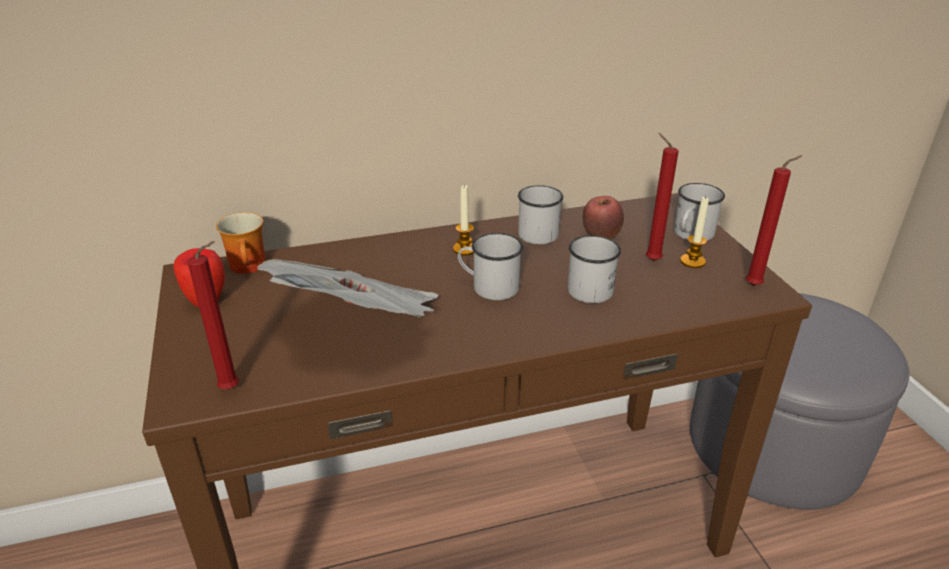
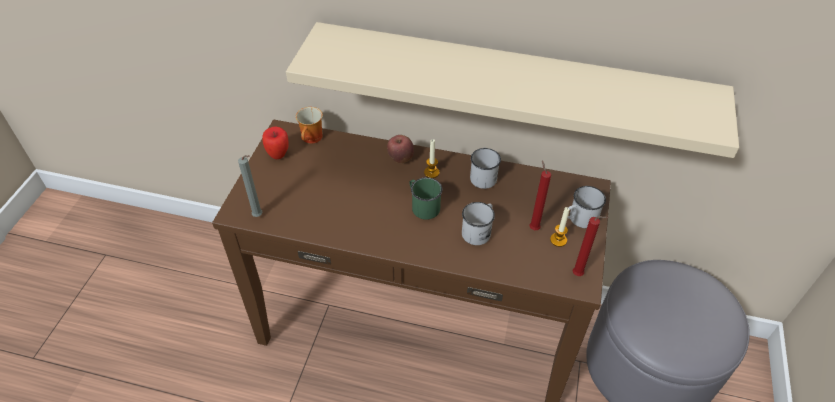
camera: 30 degrees right, 15 degrees up
(233, 389) = (259, 216): red candle -> grey candle
(362, 325) = (340, 203): newspaper -> none
(488, 286) = (423, 206): white mug -> green mug
(537, 80) = (510, 83): none -> beige shelf
(601, 236) = (520, 196): apple -> apple (400, 159)

